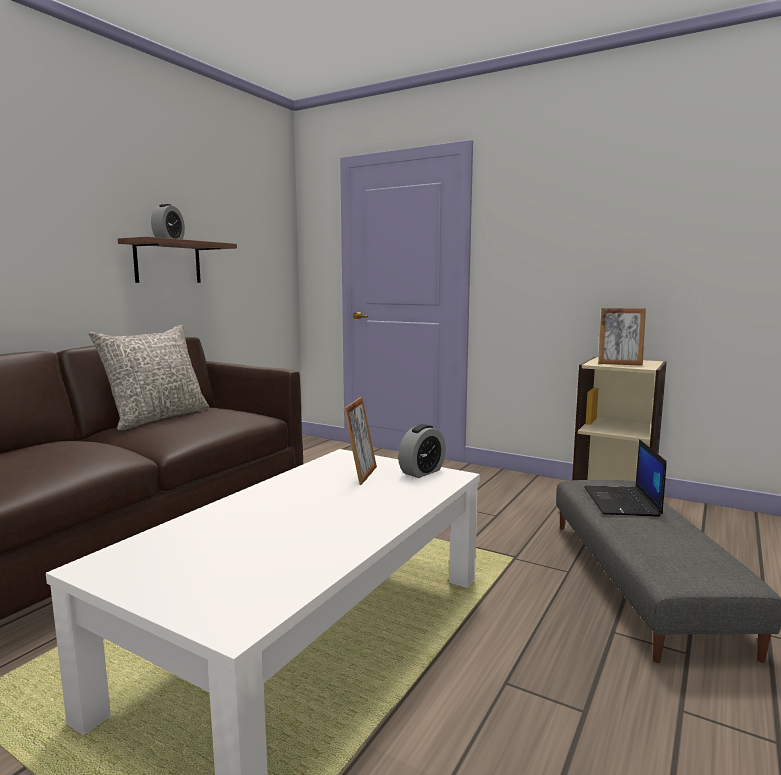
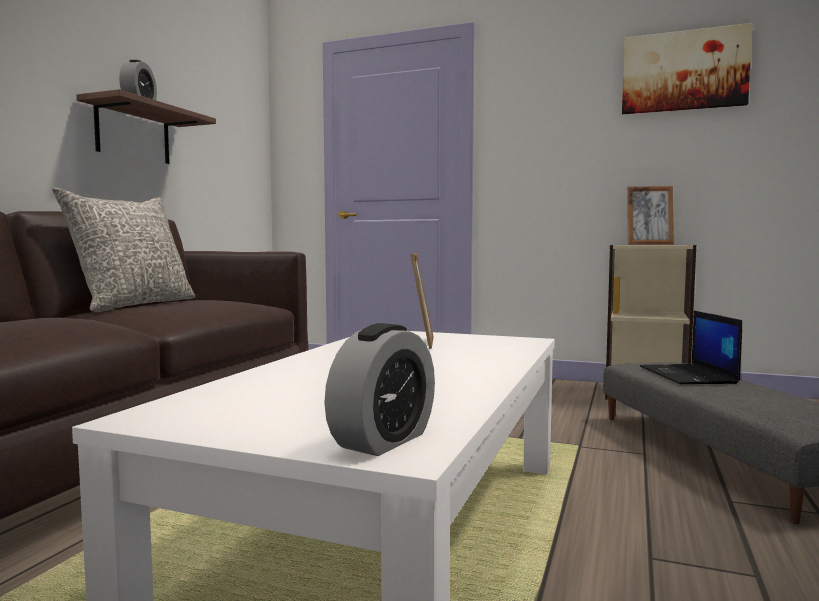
camera: 10 degrees left, 5 degrees down
(422, 472) = (489, 339): alarm clock -> alarm clock (383, 440)
(669, 191) = (684, 71): none -> picture

